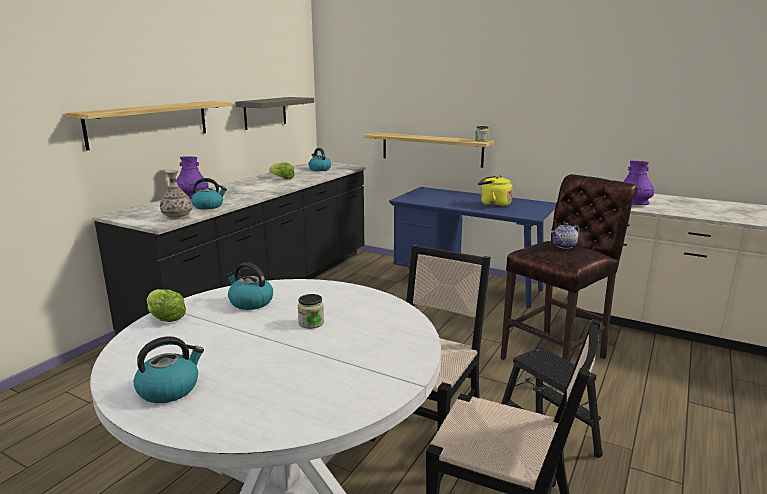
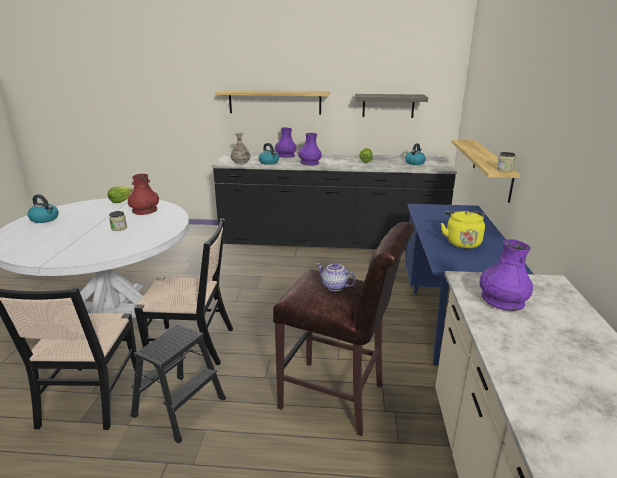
camera: 65 degrees right, 5 degrees up
(248, 194) = (309, 163): none -> purple vase
(250, 302) = (144, 210): kettle -> red vase

